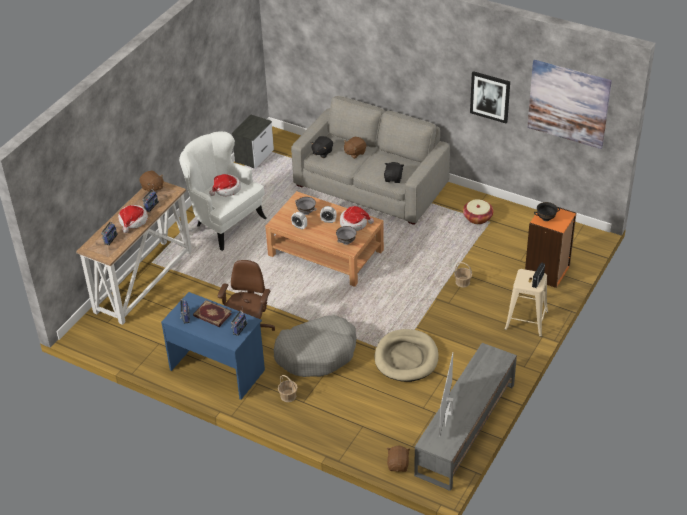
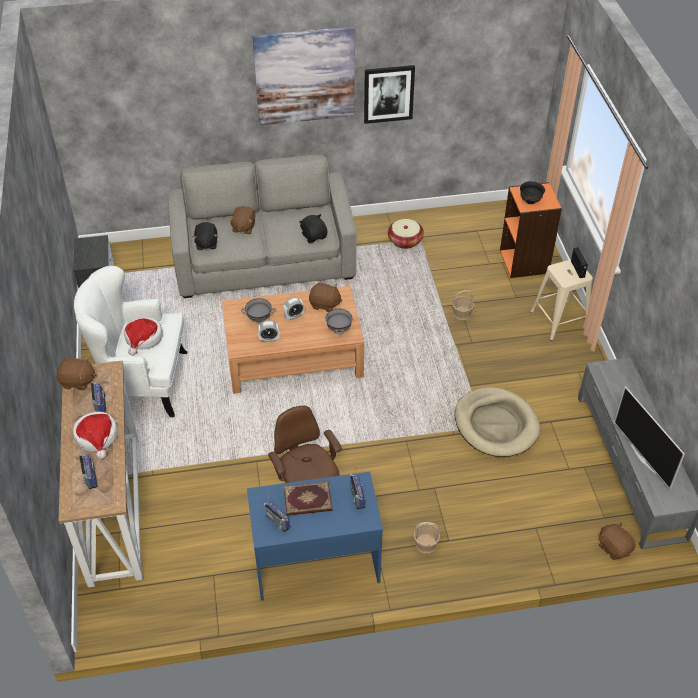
camera: 40 degrees left, 5 degrees up
(316, 353) = (403, 475): grey dog bed -> none
(354, 223) = (324, 304): hat -> brown plush toy
(568, 103) = (488, 65): picture -> picture (305, 76)

